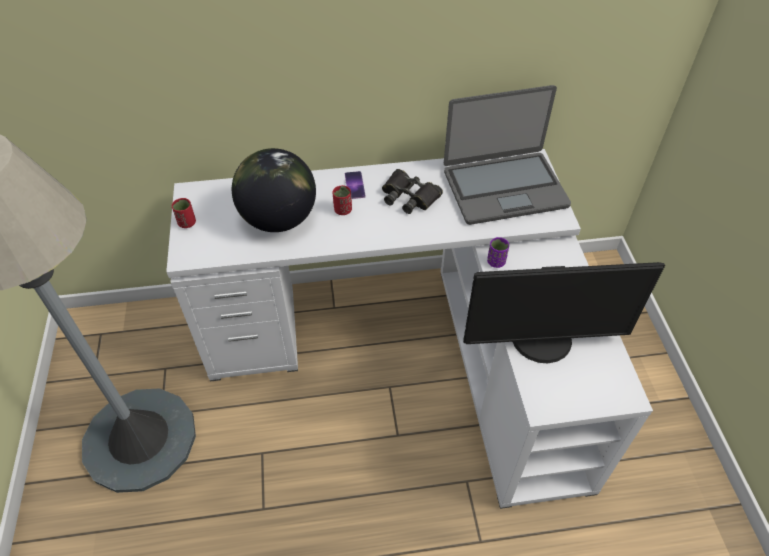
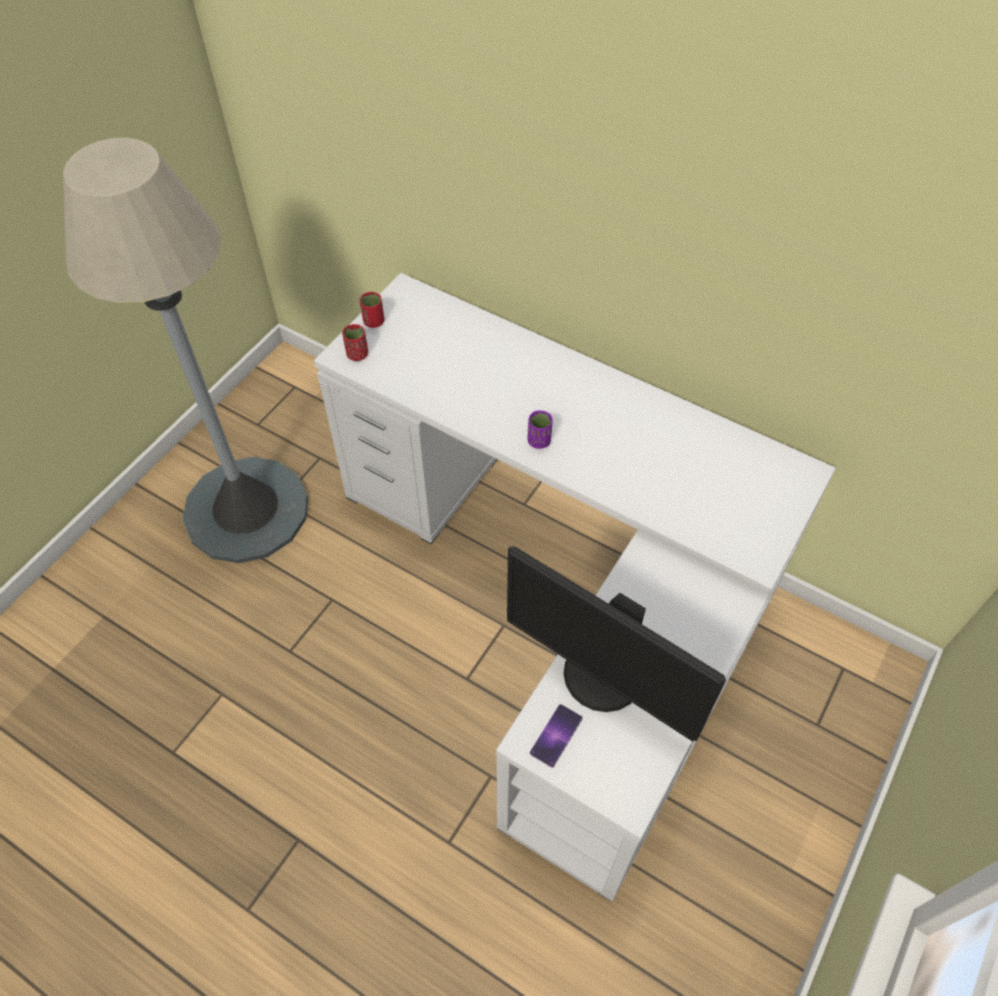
camera: 40 degrees right, 5 degrees up
(279, 219) = (458, 370): globe -> none
(343, 210) = (529, 399): red cup -> red cup (357, 354)
(354, 185) = (568, 379): phone -> phone (556, 735)
(409, 196) = (613, 427): black binoculars -> none
(496, 262) = (642, 561): purple cup -> purple cup (539, 441)
(504, 187) = (731, 483): laptop -> none

